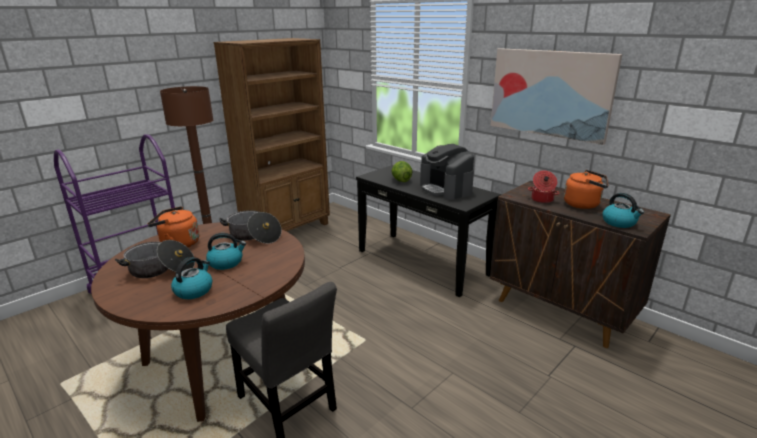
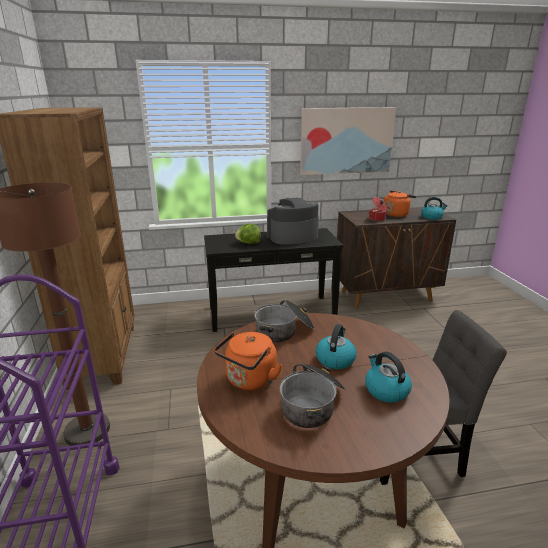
camera: 55 degrees left, 0 degrees up
(446, 189) = (292, 237): coffee machine -> coffee machine turned 150 degrees clockwise

